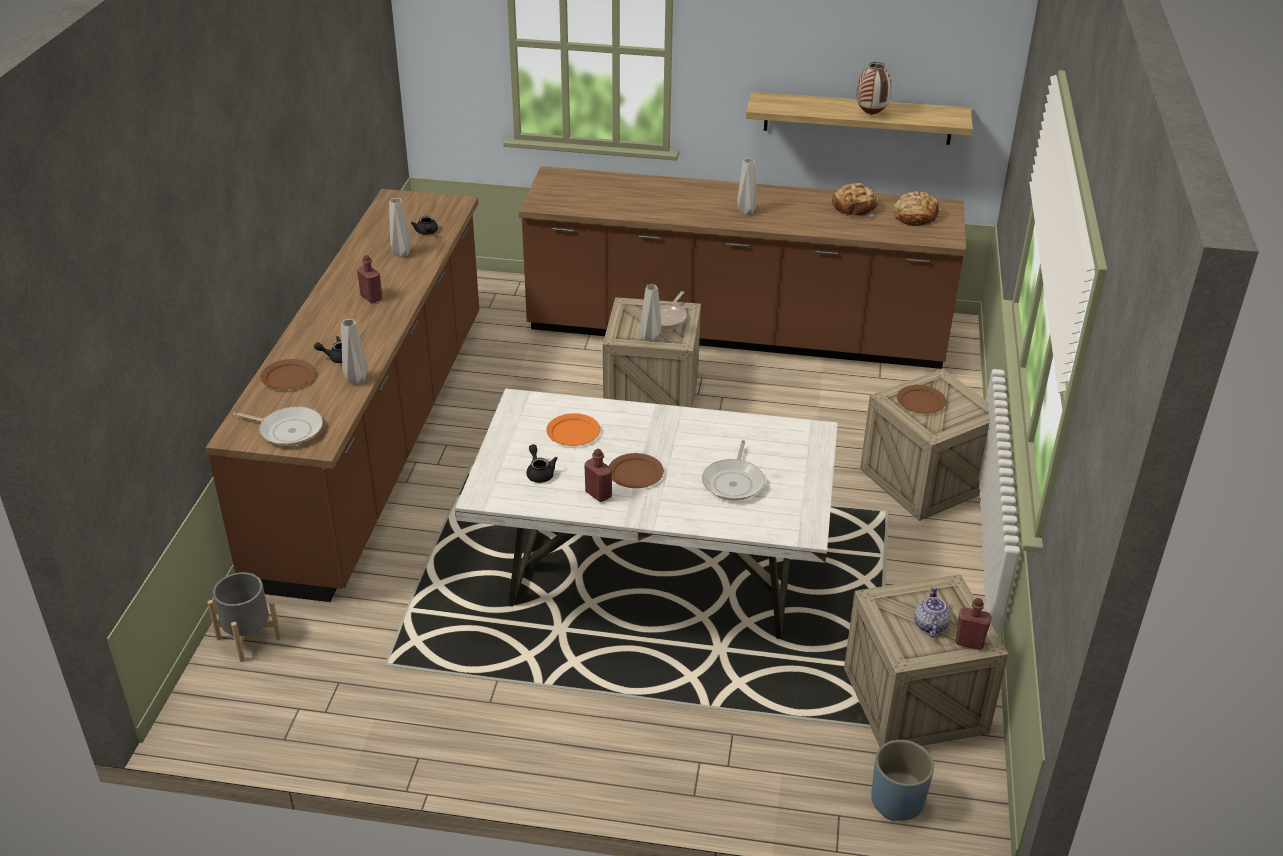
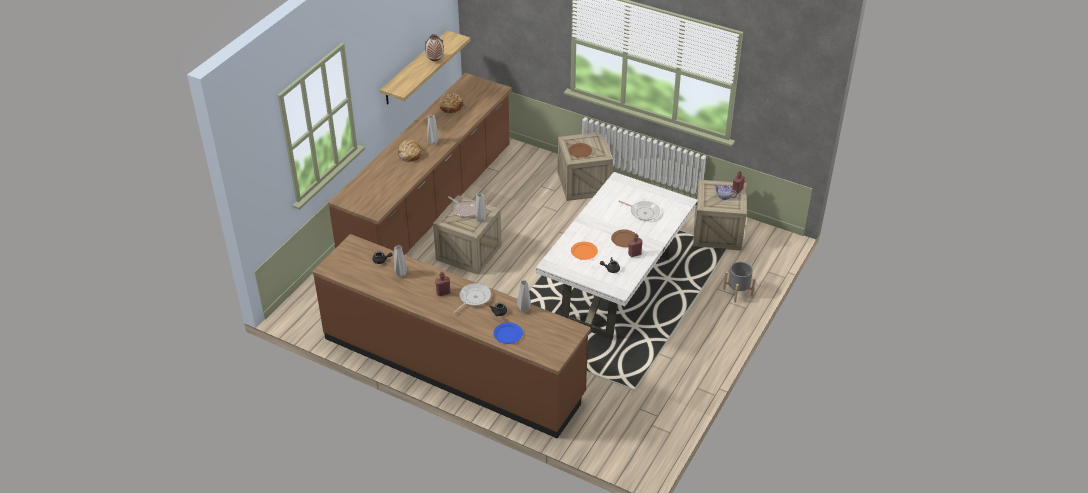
camera: 70 degrees left, 5 degrees up
(248, 638) = (595, 439): grey planter -> grey planter (737, 292)
(288, 376) = (508, 334): brown plate -> blue plate
(288, 430) = (557, 339): frying pan -> frying pan (473, 298)
(897, 801) = (766, 254): blue planter -> none
(915, 216) = (472, 91): bread -> bread (409, 154)

